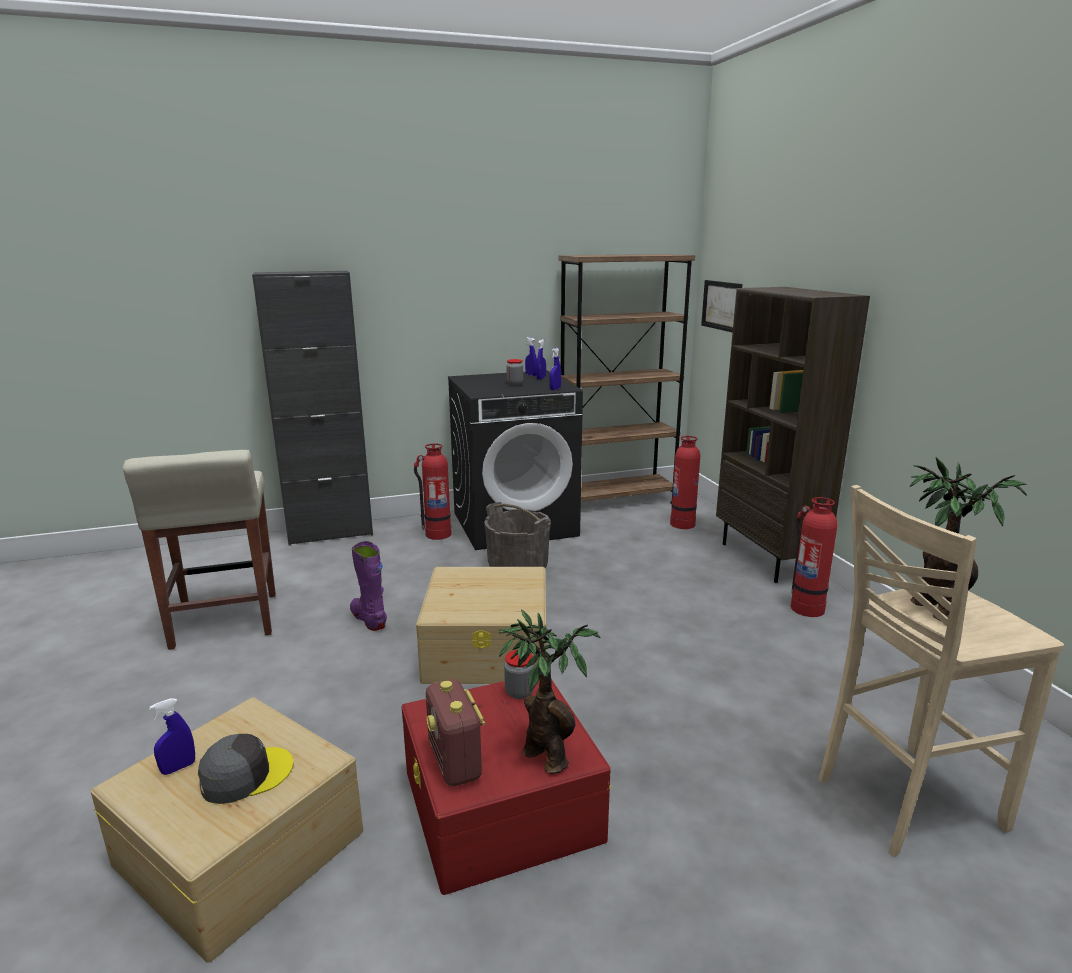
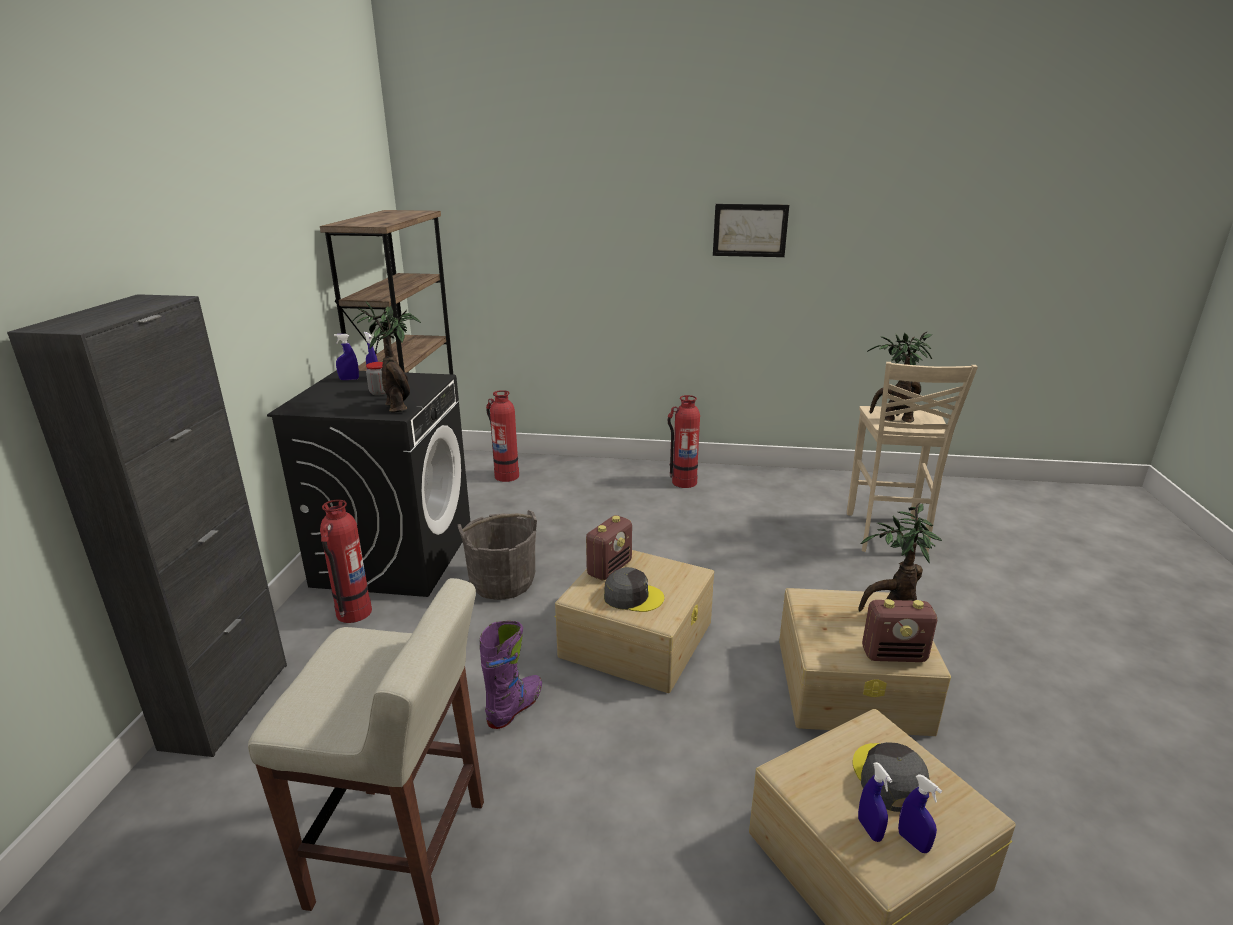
camera: 65 degrees left, 5 degrees up
(369, 619) = (515, 707): purple boot -> purple boot turned 135 degrees clockwise
(464, 594) = (633, 597): none -> grey cap
(494, 391) = (398, 406): none -> potted plant
(501, 574) = (609, 568): none -> radio
(501, 806) = (853, 684): red storage box -> beige storage box
(519, 692) = (813, 606): jar -> none
(555, 389) = (435, 383): blue spray bottle -> blue spray bottle (913, 842)
(721, 305) = (454, 258): picture -> picture (750, 230)
(768, 559) = (604, 468): brown bookcase -> none

